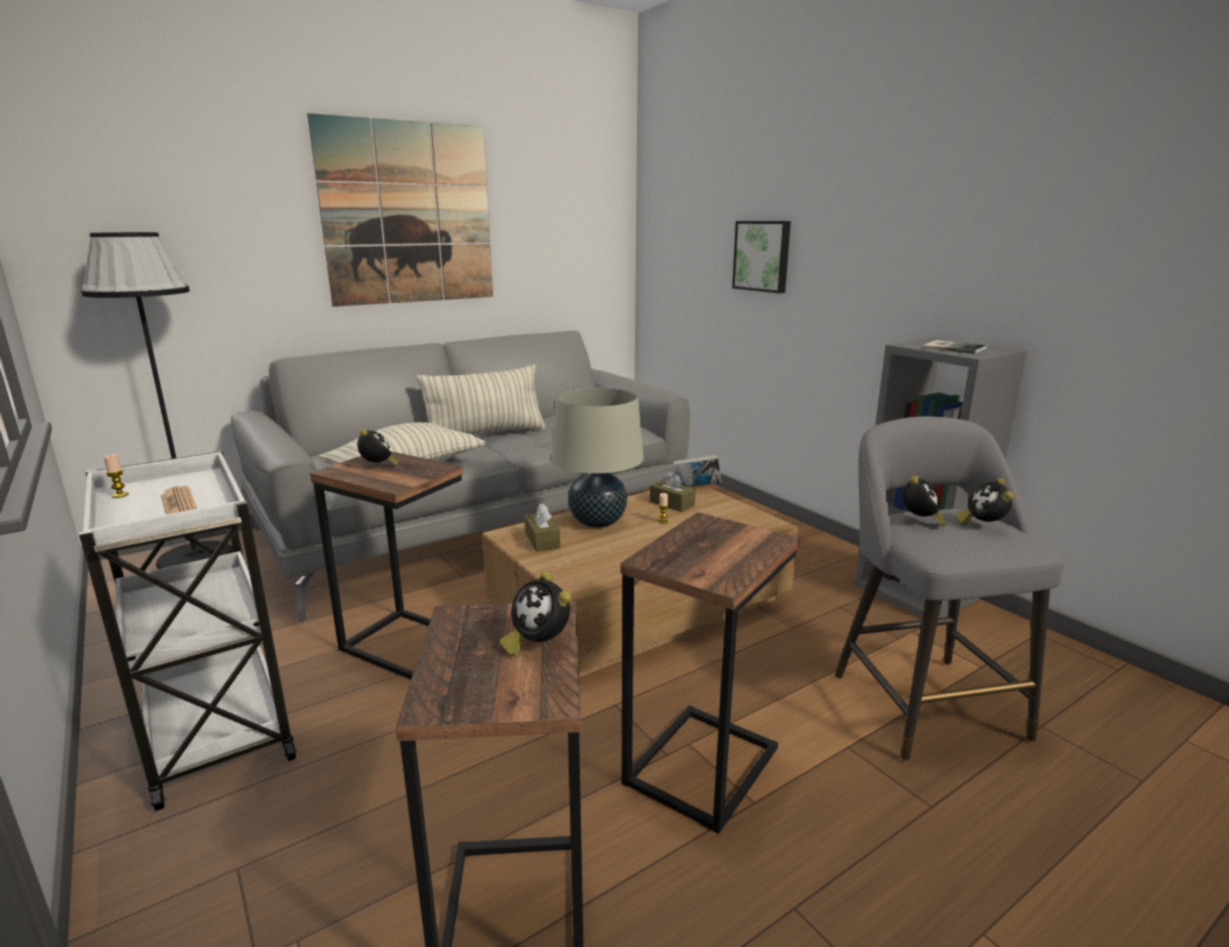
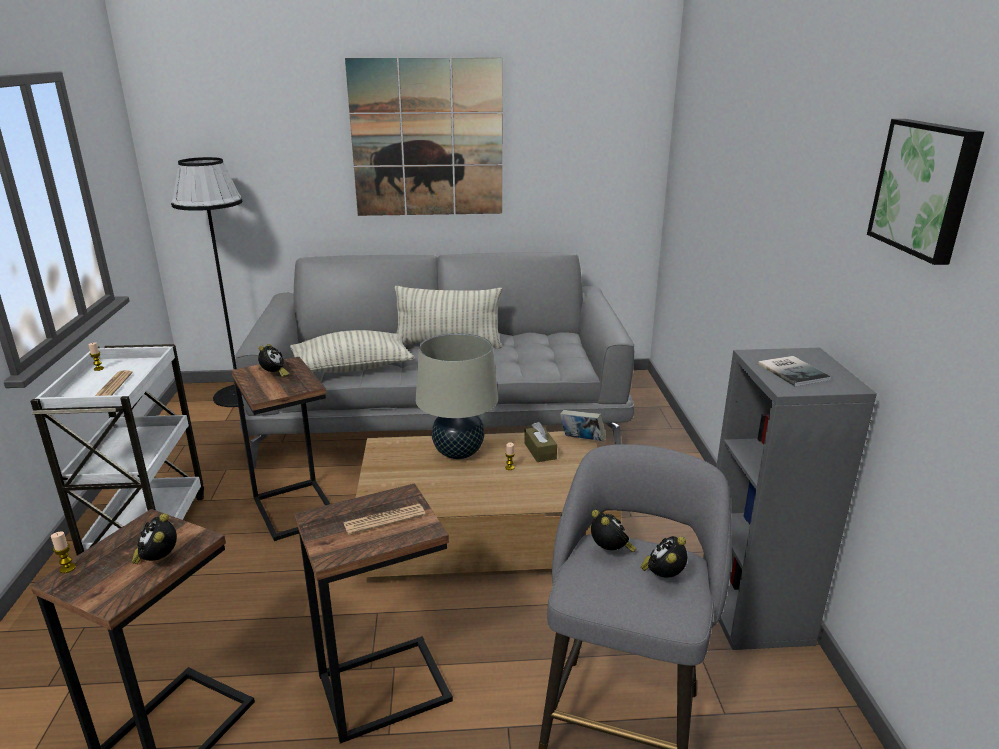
camera: 30 degrees right, 5 degrees up
(424, 691) = (67, 568): none -> candle
(542, 540) = (398, 458): brown tissue box -> none
(723, 543) = (384, 520): none -> newspaper
(763, 256) = (732, 209): picture -> picture (926, 188)
(920, 521) = (610, 552): alarm clock -> alarm clock turned 75 degrees counterclockwise

